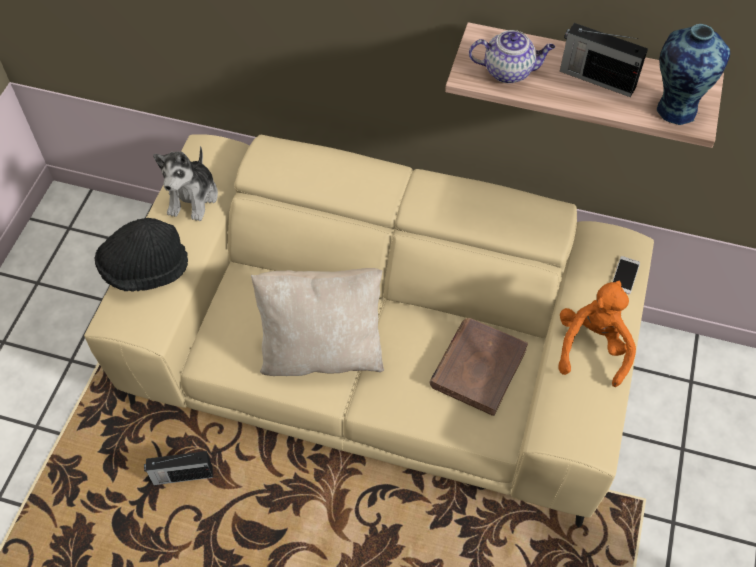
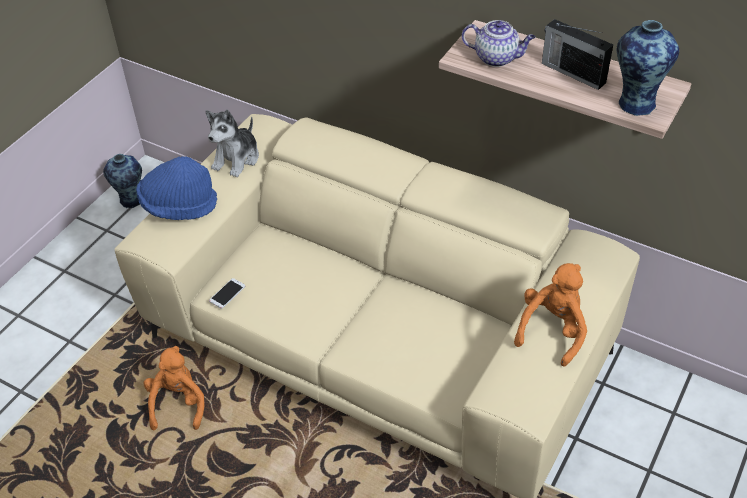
camera: 15 degrees right, 10 degrees down
(54, 241) = (131, 201): none -> vase
(145, 269) = (179, 206): black hat -> blue hat
(182, 476) = (178, 403): radio -> orange plush toy
(322, 352) = (315, 305): beige pillow -> none
(478, 367) = (450, 341): brown book -> none
(625, 275) = (601, 277): phone -> phone (227, 293)

